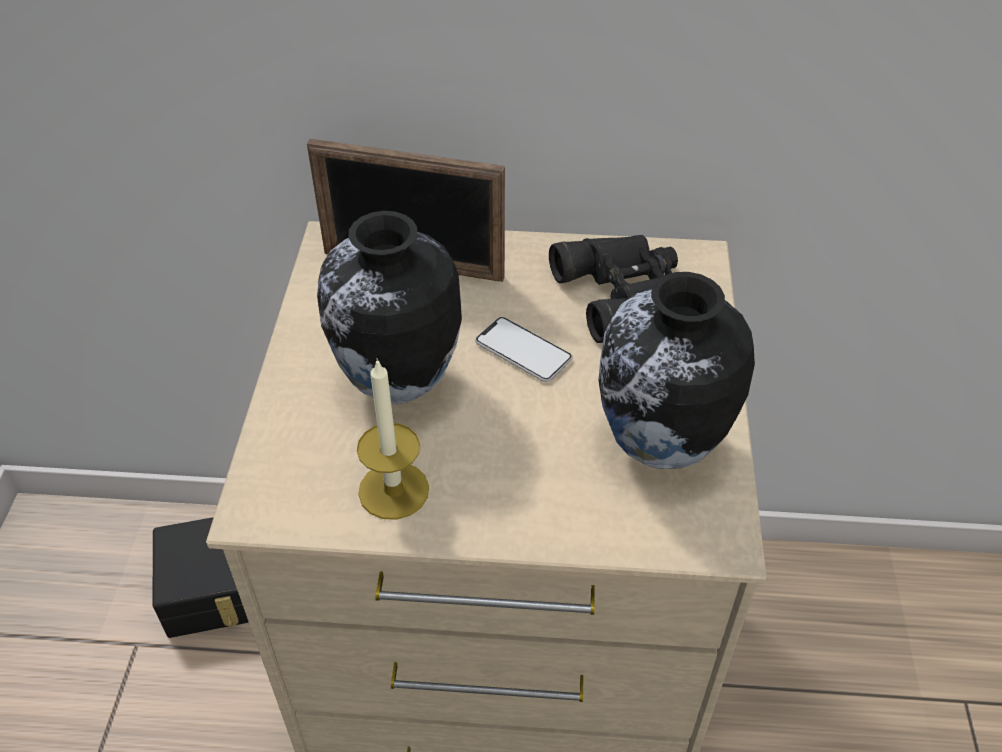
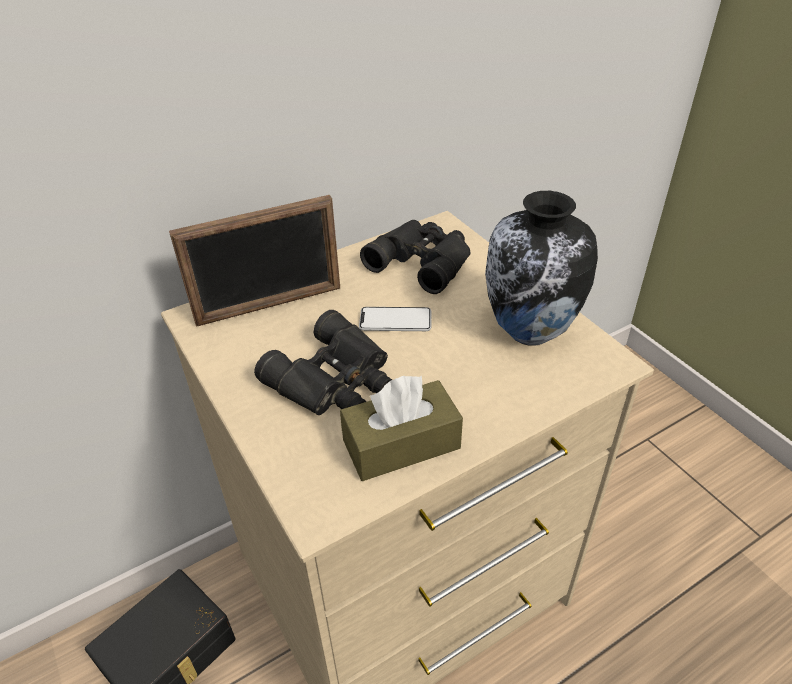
camera: 35 degrees left, 5 degrees down
(393, 490) = (401, 444): candle -> brown tissue box
(397, 385) = (335, 380): vase -> black binoculars

